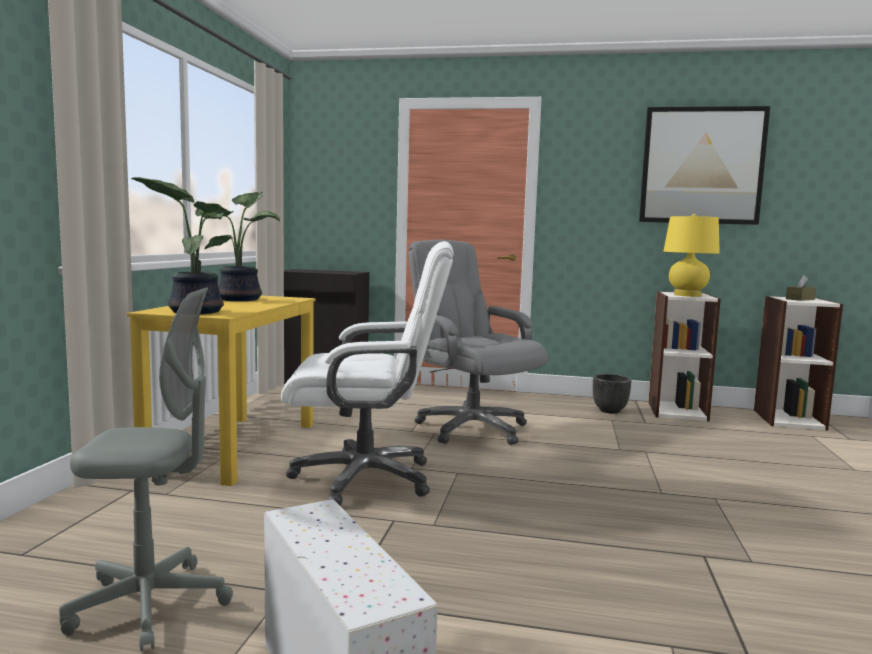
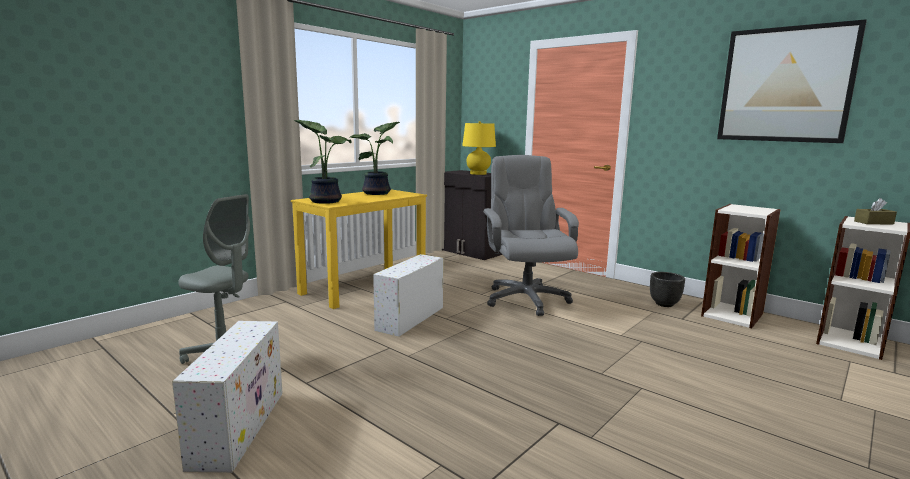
camera: 30 degrees right, 5 degrees up
(366, 478) = (410, 319): white office chair -> white storage box
(687, 295) = (744, 210): yellow table lamp -> yellow table lamp (478, 173)

